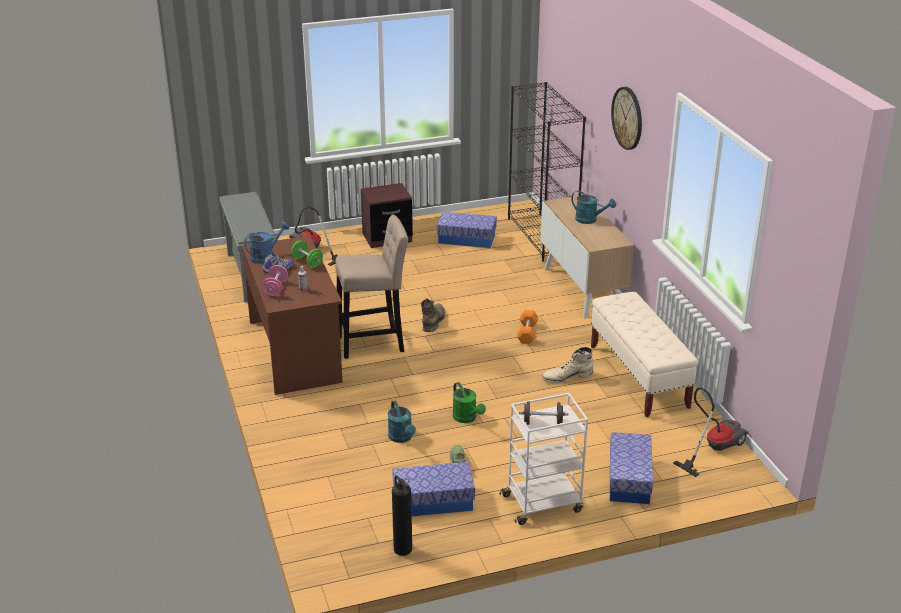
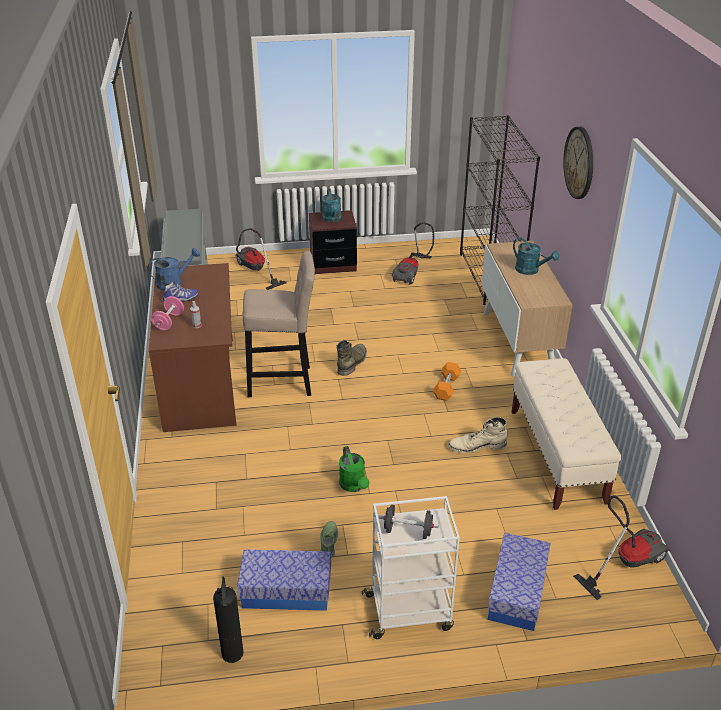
camera: 10 degrees right, 5 degrees up
(307, 262) = (213, 293): green dumbbell -> none
(402, 438) = (277, 502): turquoise watering can -> turquoise watering can (332, 219)
(466, 239) = (412, 273): storage box -> vacuum cleaner

